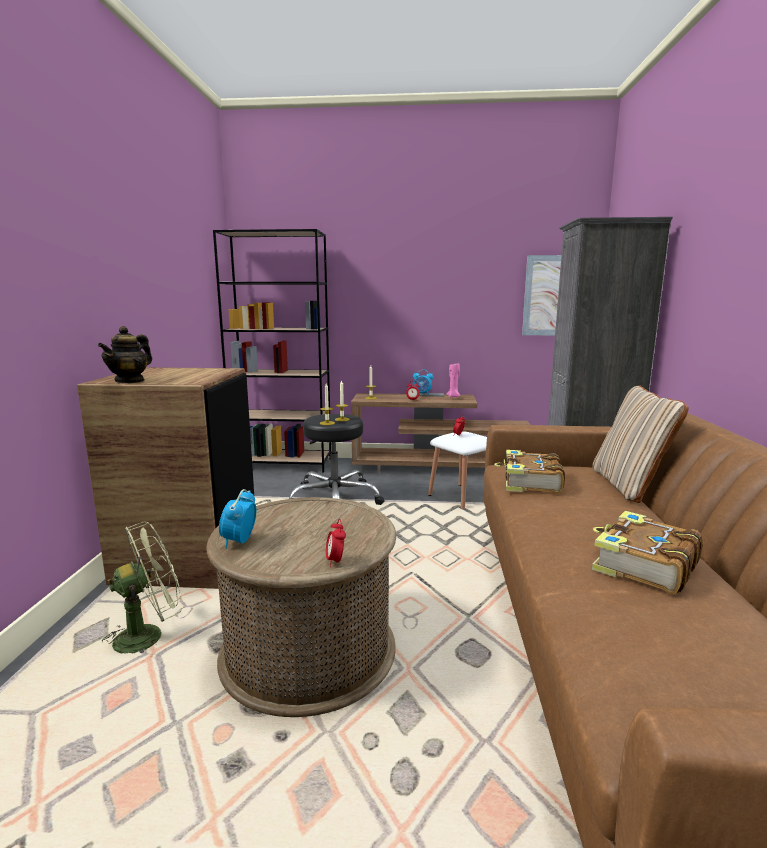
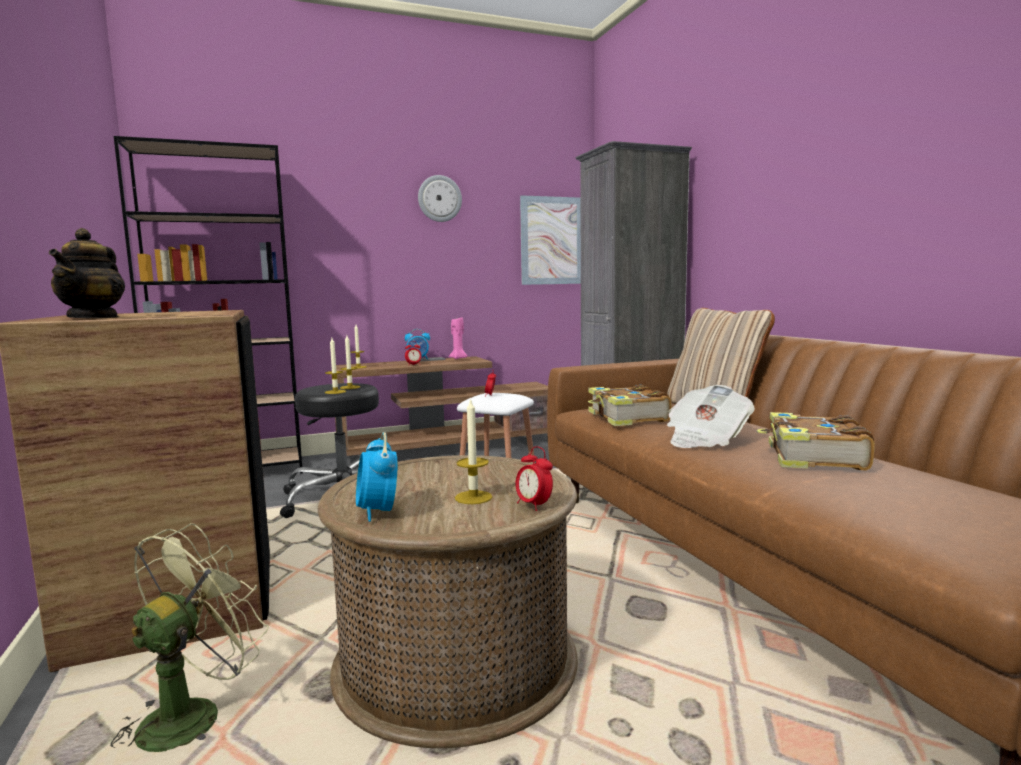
camera: 25 degrees left, 5 degrees down
(309, 543) = (473, 497): none -> candle
(452, 260) = (439, 198): none -> wall clock
(566, 521) = (705, 439): none -> newspaper

